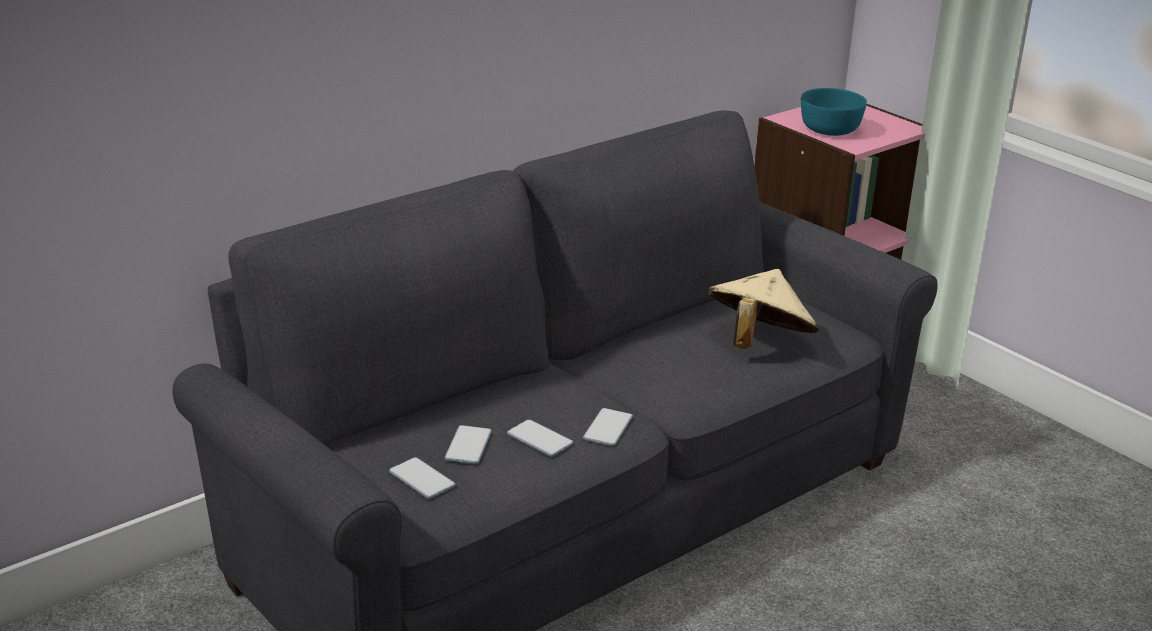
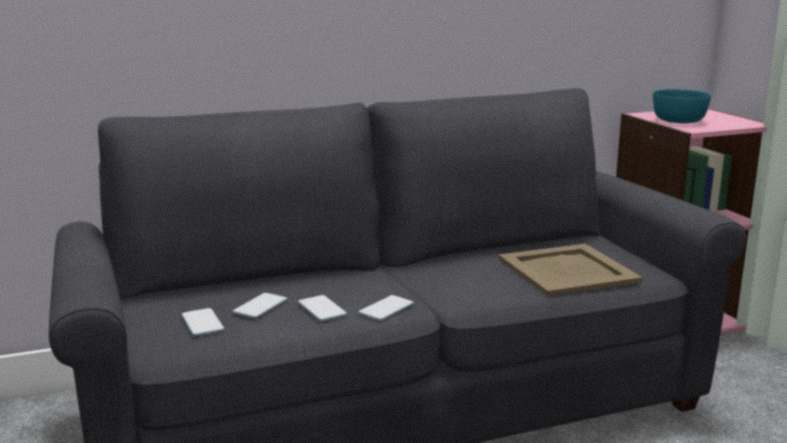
camera: 20 degrees right, 10 degrees down
(758, 342) = (566, 270): beige hat -> beige tray

